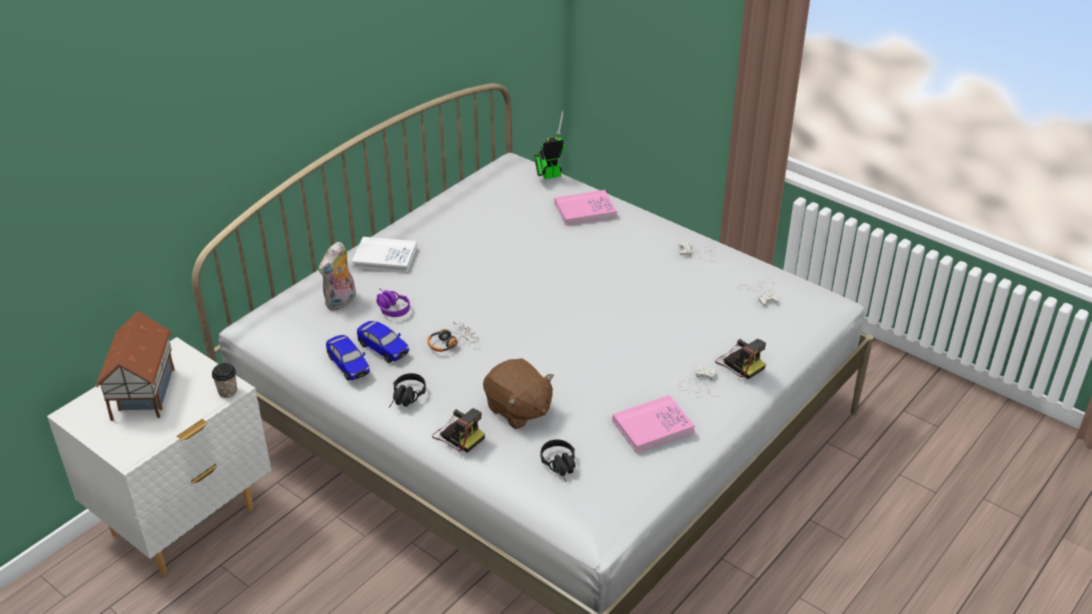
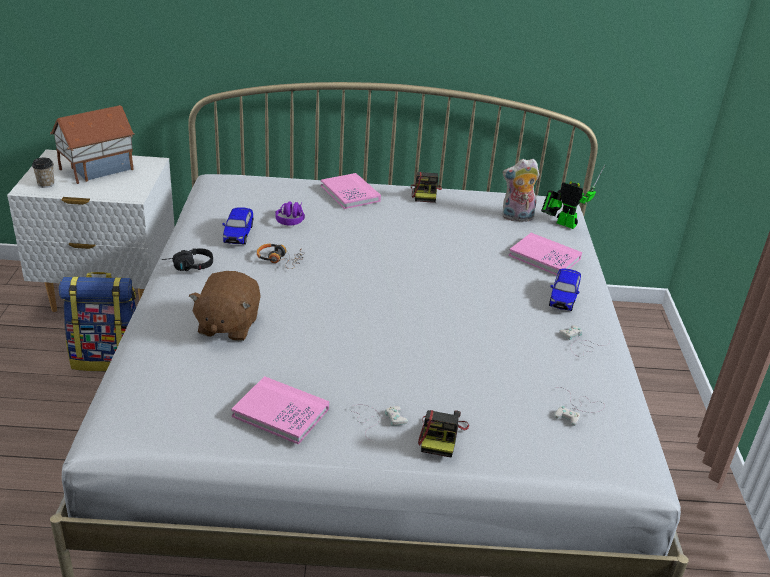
camera: 50 degrees right, 5 degrees down
(227, 392) = (128, 196): cup -> cup (46, 184)
(290, 560) = (108, 358): none -> backpack
(341, 302) = (275, 198): plush toy -> plush toy (516, 218)
(349, 365) = (203, 228): toy car -> toy car (563, 298)
(385, 257) = (350, 193): white book -> pink book
(458, 435) = (166, 308): camera -> camera (425, 193)
(561, 467) = (171, 379): black headphones -> none

